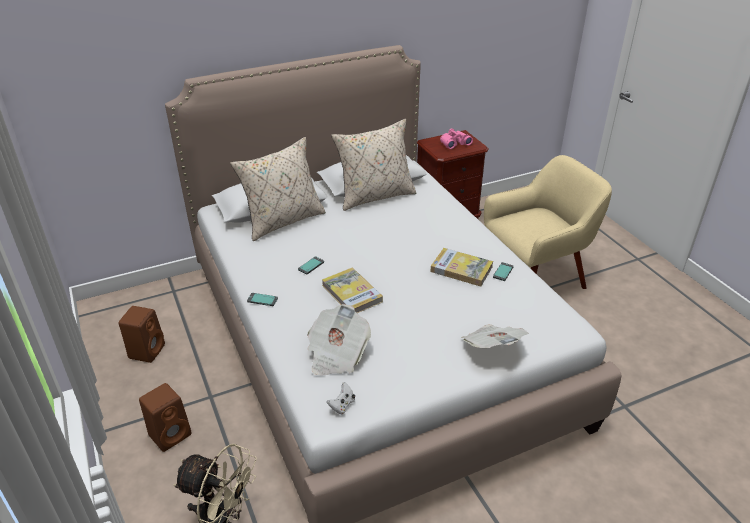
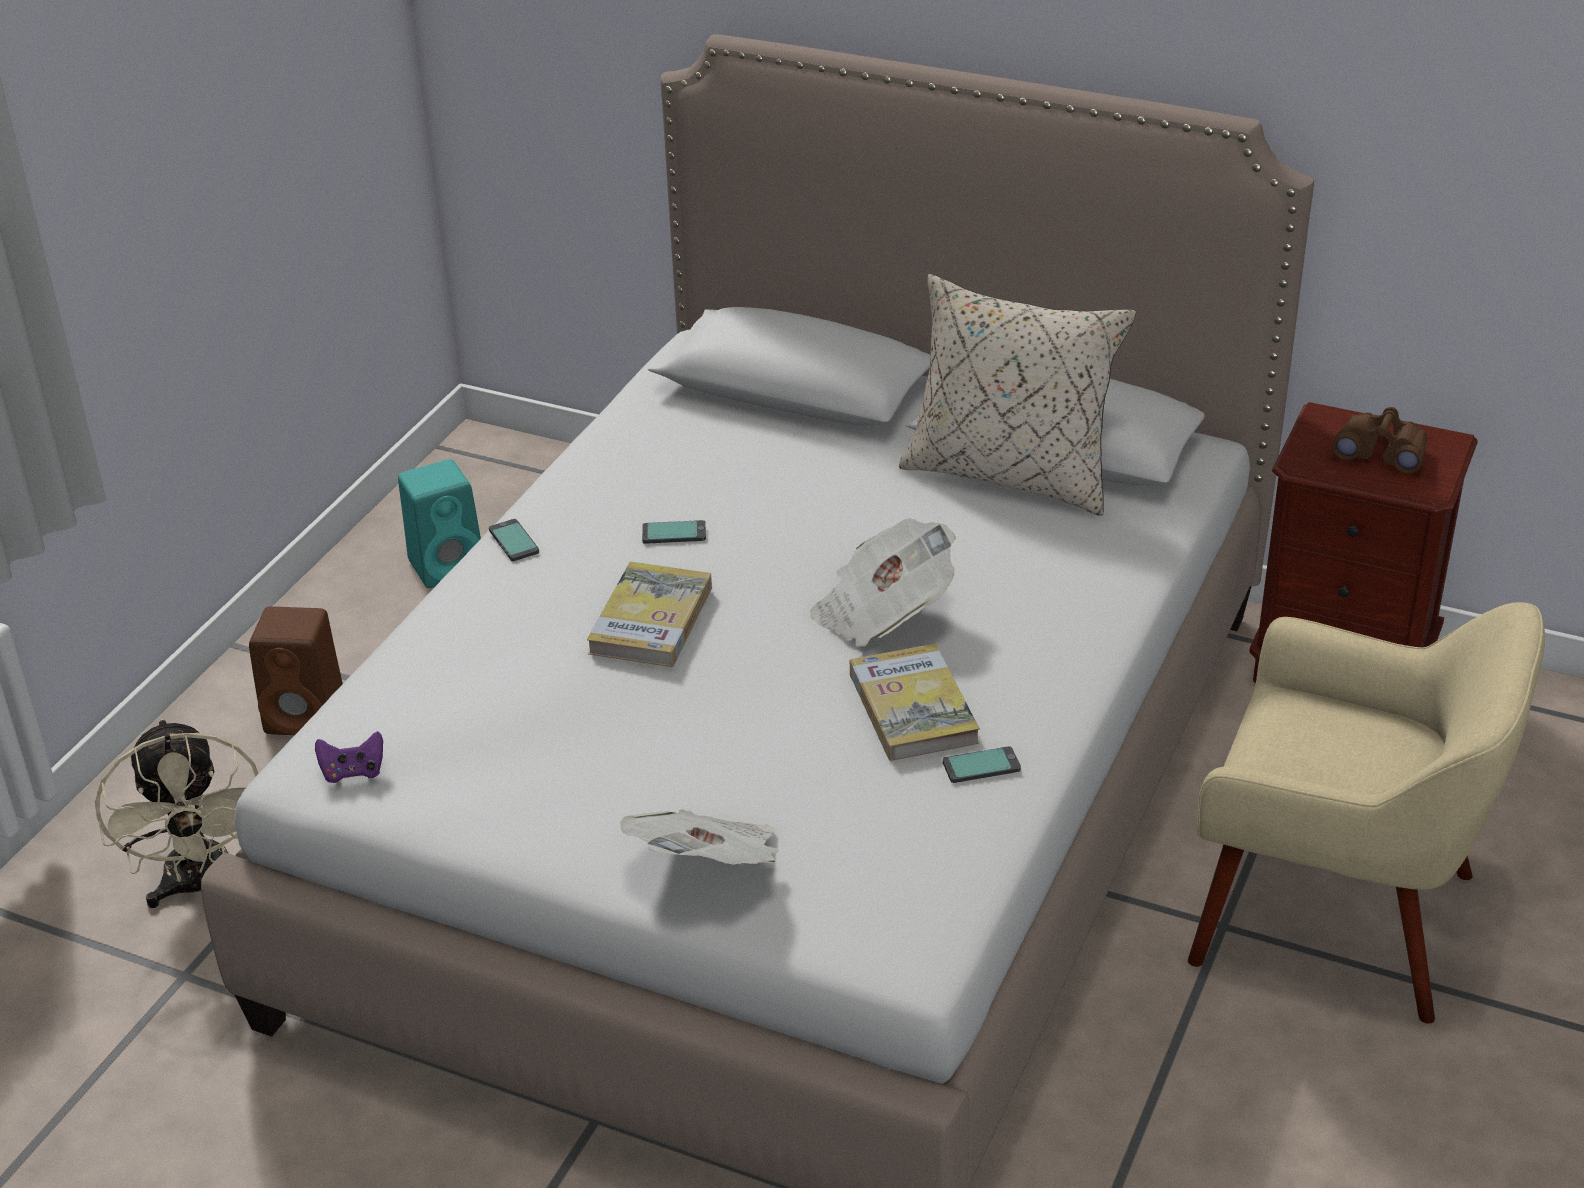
camera: 50 degrees right, 0 degrees up
(147, 350) = (449, 565): brown speaker -> turquoise speaker
(283, 221) = (766, 427): beige pillow -> none
(336, 354) = (465, 695): newspaper -> newspaper (882, 612)
(342, 405) = (353, 772): white game controller -> purple game controller
(454, 143) = (1381, 452): pink binoculars -> brown binoculars

